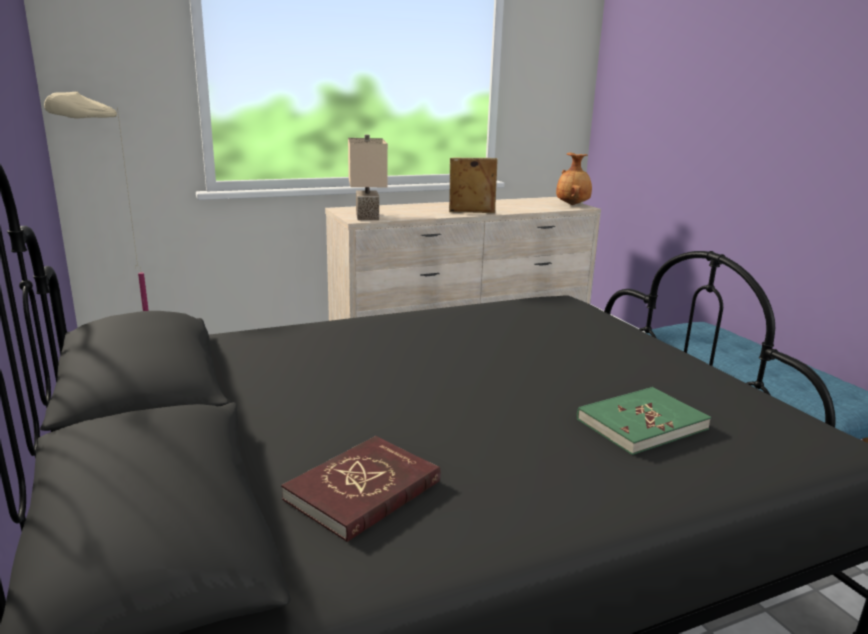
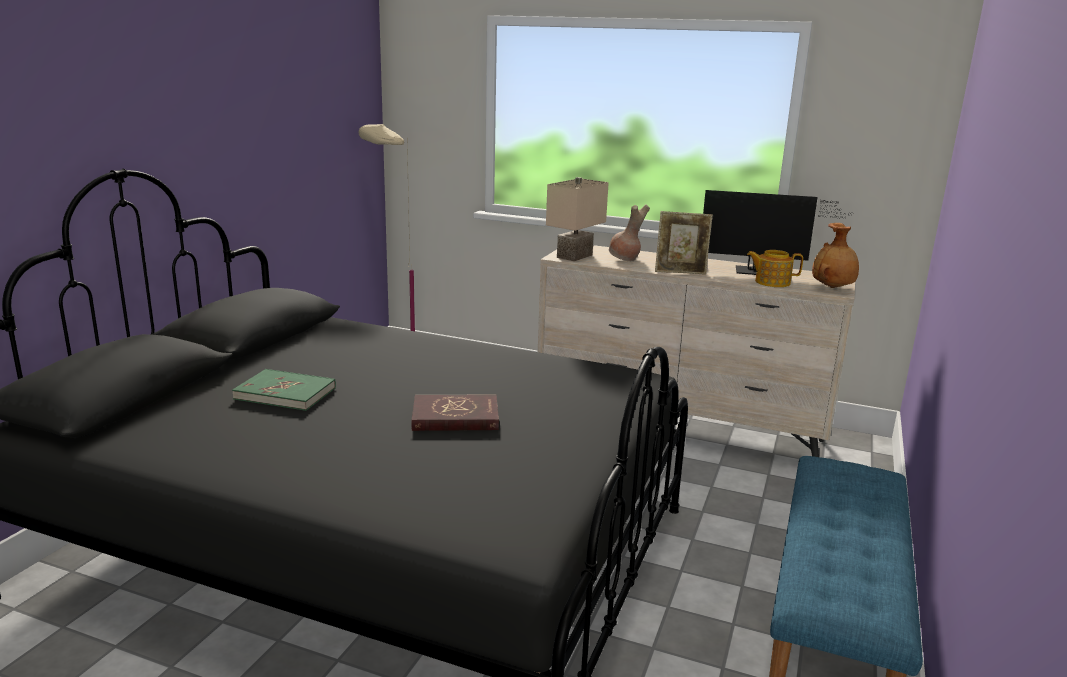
camera: 45 degrees right, 0 degrees up
(363, 491) = (206, 422): red book -> red book (455, 417)
(408, 212) = (624, 259): none -> brown vase
(471, 213) = (680, 272): picture frame -> picture frame turned 135 degrees clockwise
(507, 204) = (756, 271): none -> monitor
(536, 208) = (771, 282): none -> teapot
(641, 424) = (424, 469): green book -> green book (285, 393)

